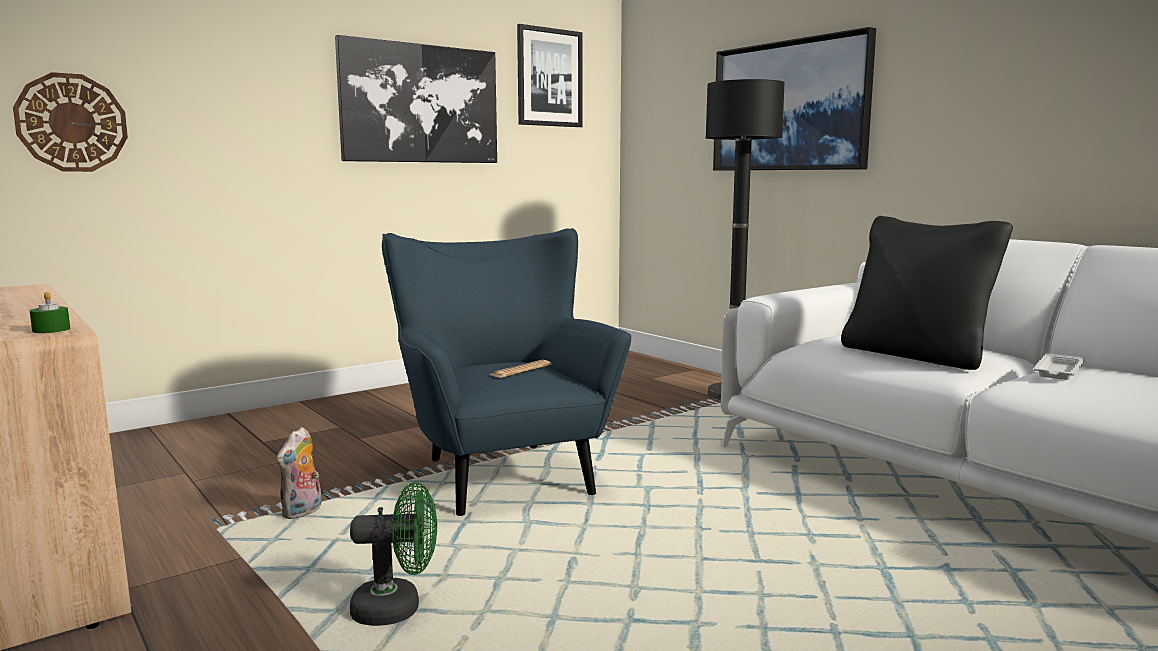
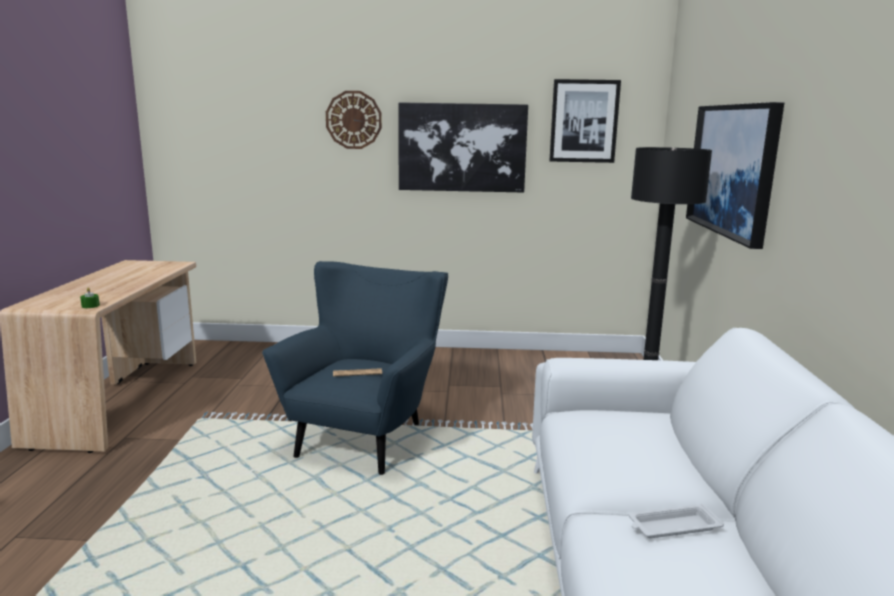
camera: 40 degrees right, 5 degrees up
(72, 123) = (242, 166): wall clock -> wall clock (353, 120)
(303, 513) = (241, 424): plush toy -> none
(397, 609) = (179, 500): green fan -> none
(916, 355) = (616, 457): black pillow -> none

